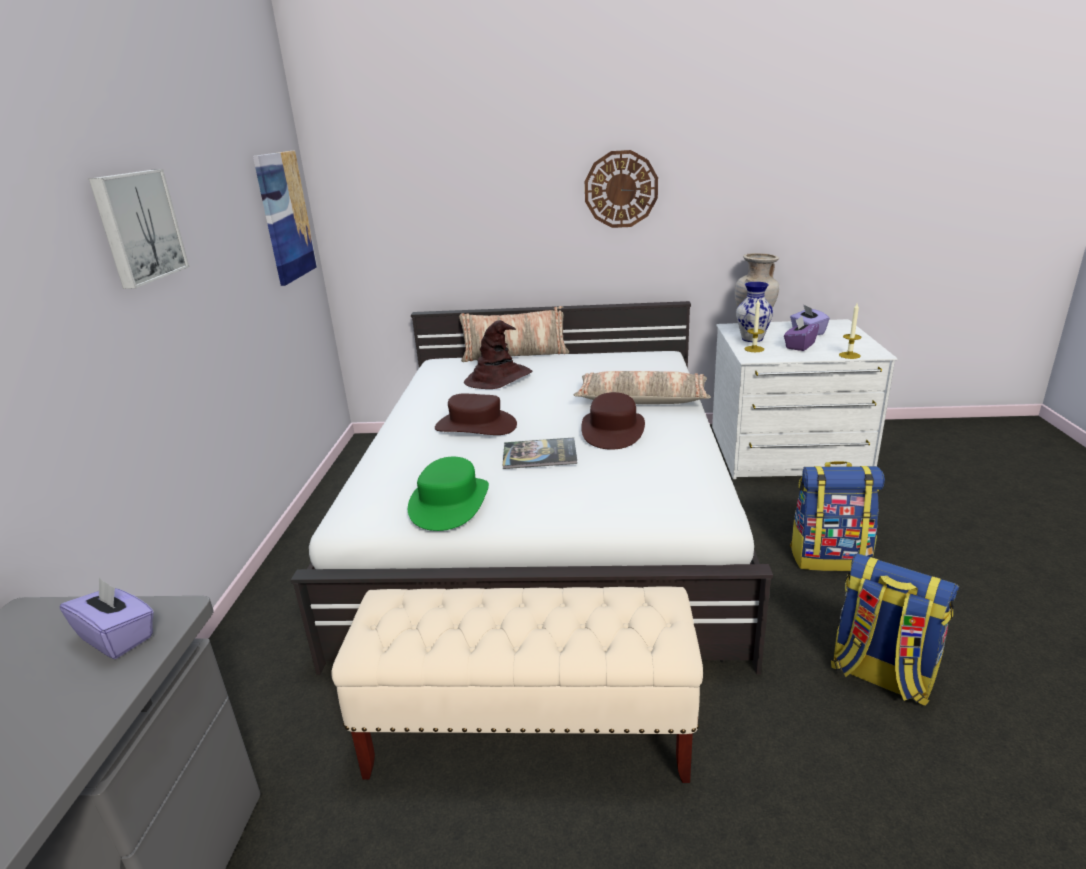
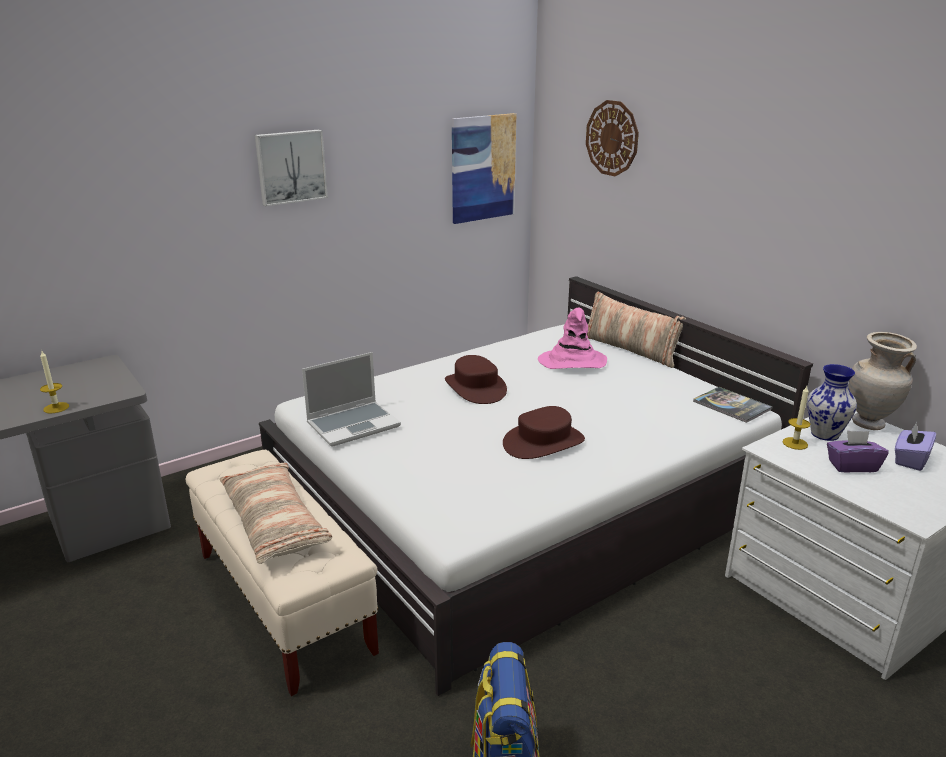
camera: 50 degrees right, 0 degrees up
(118, 637) = (100, 389): purple tissue box -> none
(449, 503) = (354, 424): green hat -> laptop
(498, 378) = (572, 361): brown hat -> pink hat
(539, 454) = (461, 428): book -> book (731, 405)
(621, 189) = (768, 212): wall clock -> wall clock (612, 138)
(642, 399) = (624, 434): pillow -> pillow (275, 523)
(829, 557) = (661, 689): backpack -> none
(849, 355) = (876, 503): candle -> candle (56, 408)

